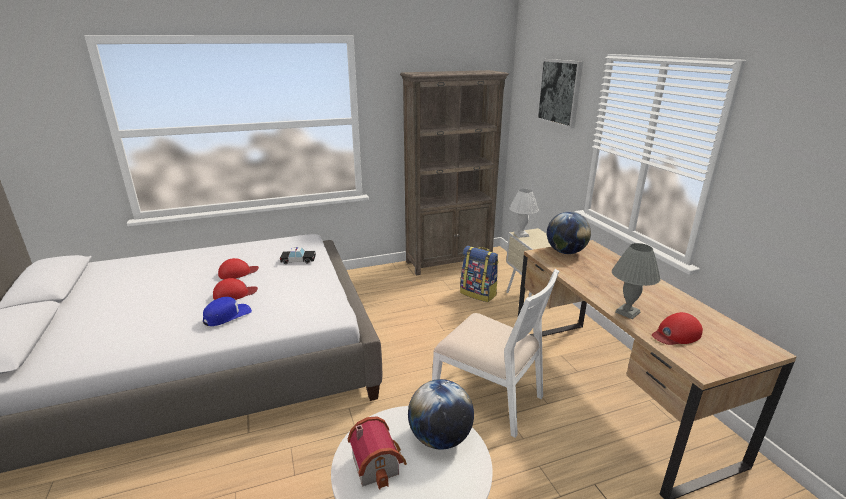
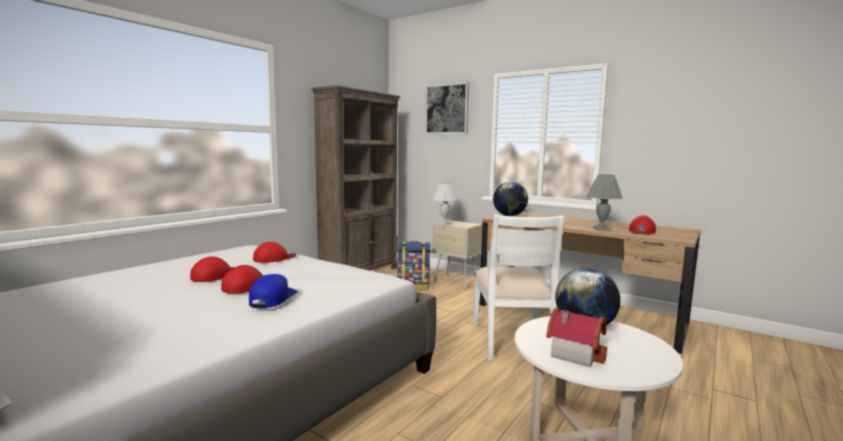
camera: 35 degrees left, 15 degrees down
(298, 260) = (274, 258): toy car -> red cap
(489, 397) = (512, 341): white chair -> white chair turned 90 degrees clockwise

